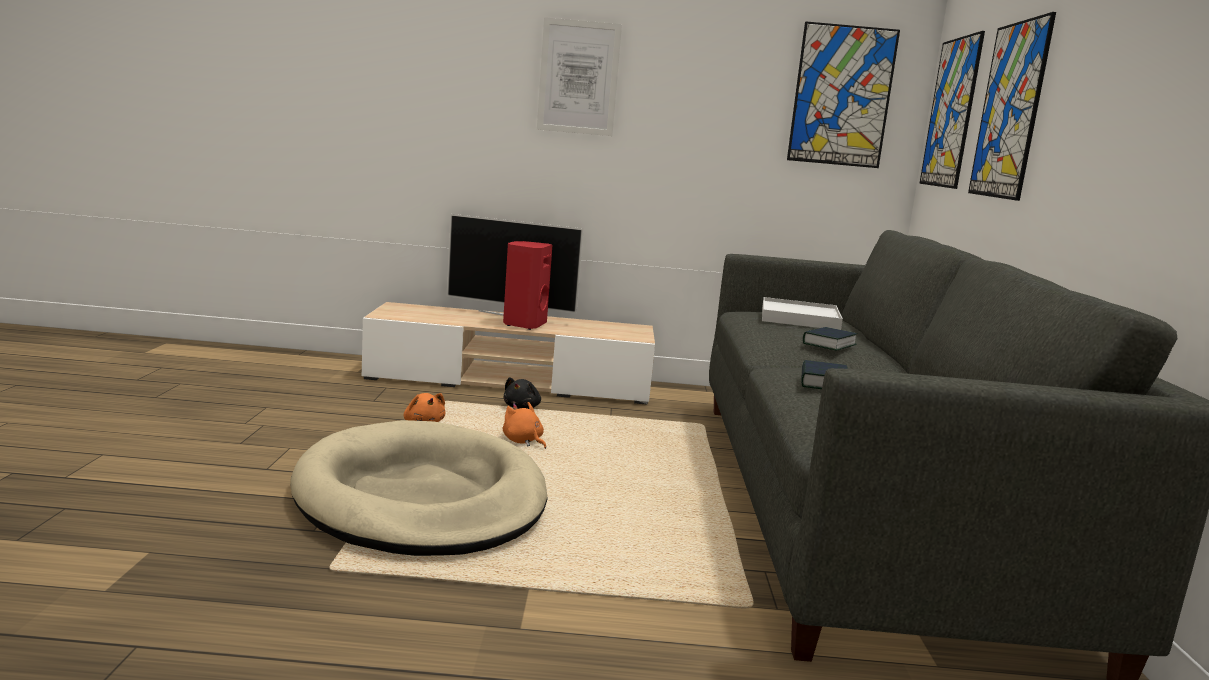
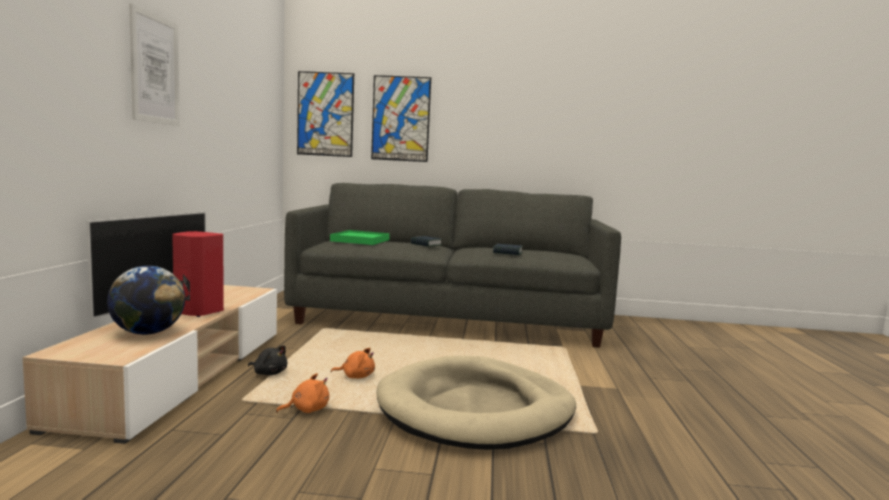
camera: 85 degrees left, 5 degrees down
(449, 317) = (148, 333): none -> globe
(523, 441) = (356, 376): orange plush toy -> orange plush toy turned 135 degrees counterclockwise
(799, 318) = (360, 240): white tray -> green tray
(842, 96) = (263, 98): picture -> none

